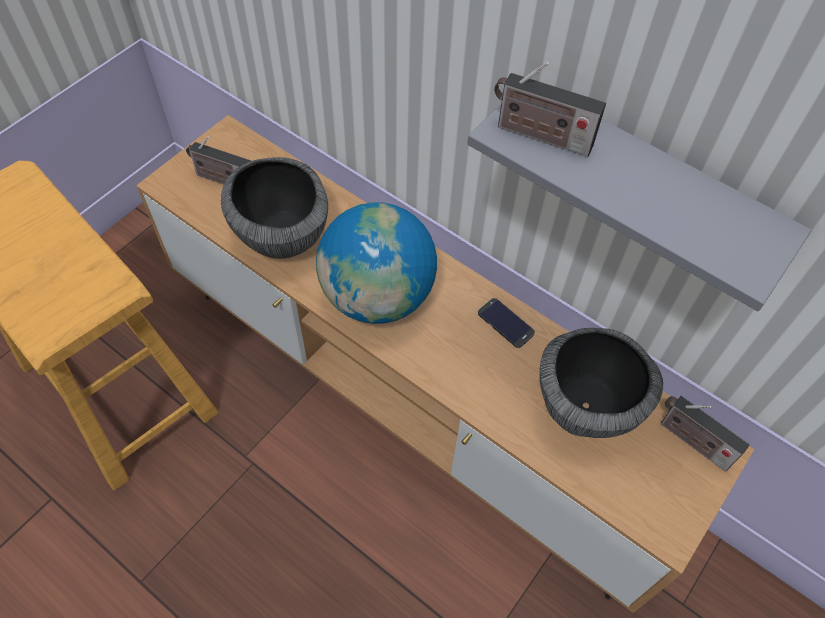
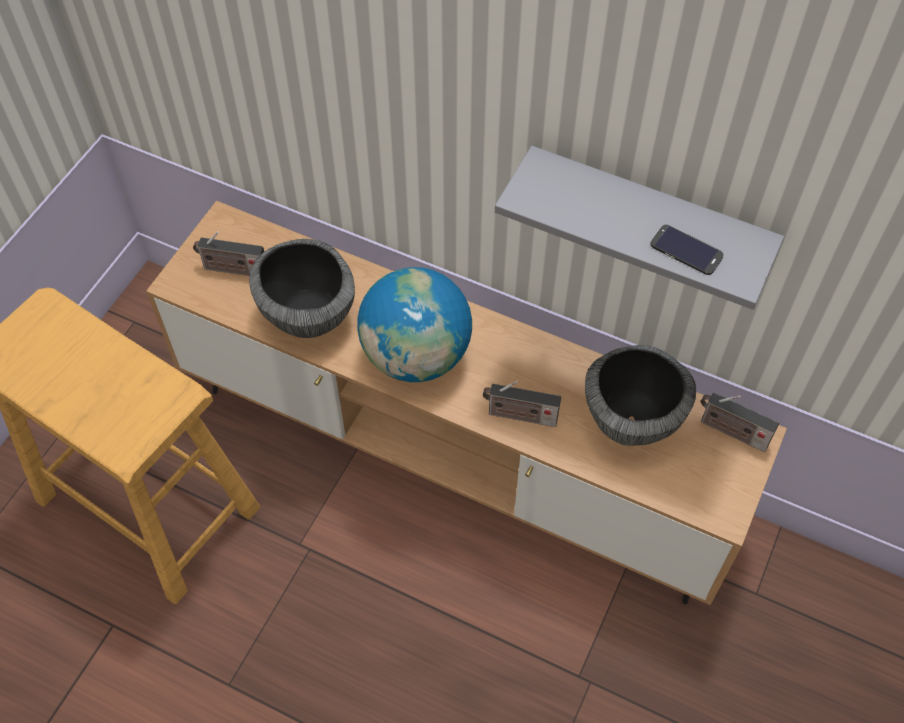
camera: 10 degrees left, 0 degrees up
(505, 323) = (542, 358): phone -> phone (686, 250)
(539, 135) = (554, 195): radio -> radio (519, 416)

